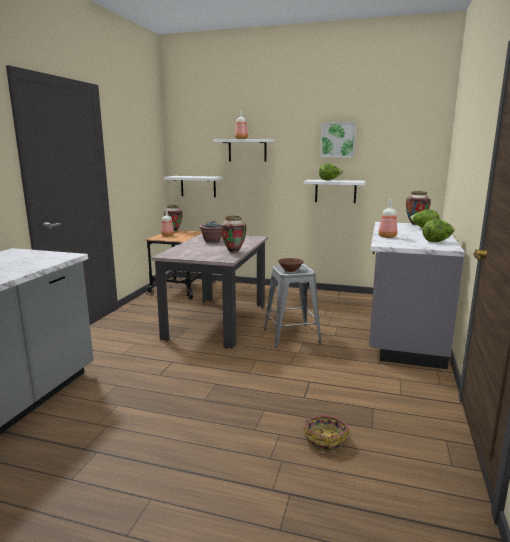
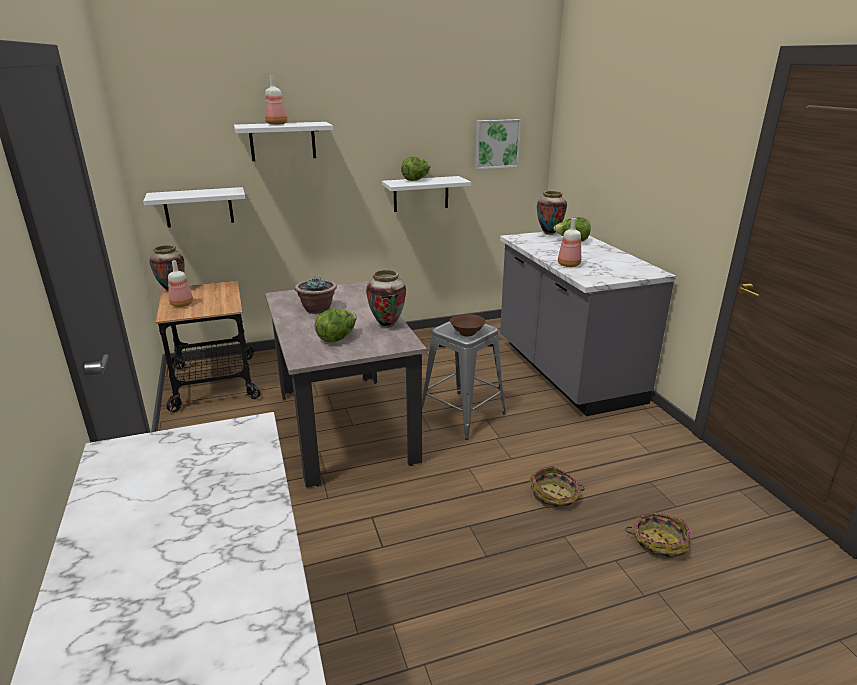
camera: 35 degrees left, 10 degrees up
(289, 390) = (555, 496): none -> basket
(338, 140) = (420, 120): picture -> picture (496, 143)
(437, 241) = (626, 263): lettuce -> lettuce (337, 338)

